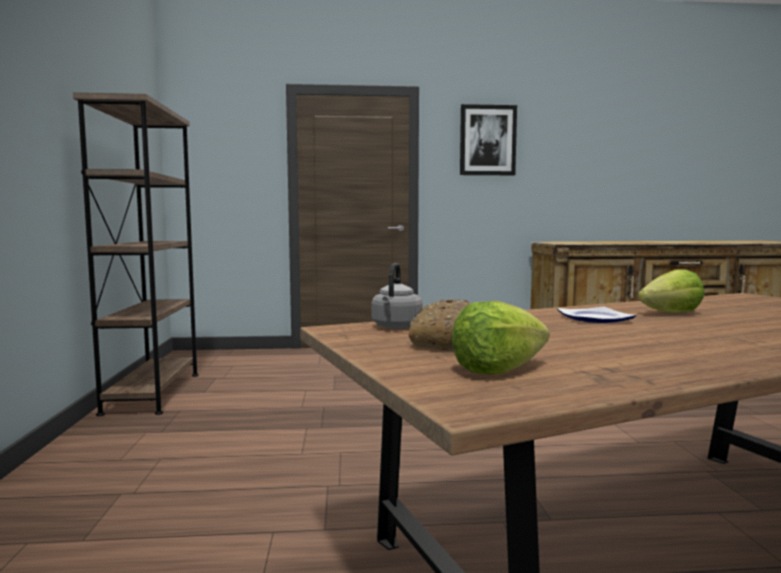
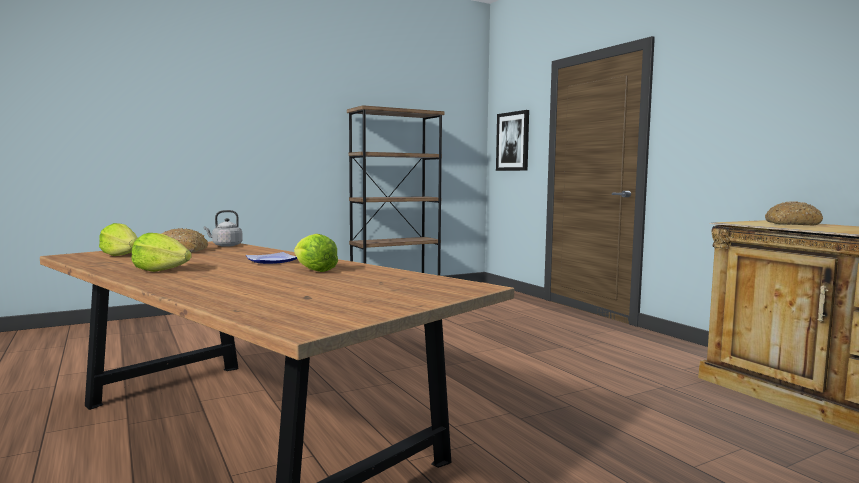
camera: 65 degrees right, 0 degrees up
(487, 140) = (724, 85): picture -> picture (513, 141)
(575, 242) = (791, 224): none -> bread
(695, 351) = (161, 270): none -> lettuce

